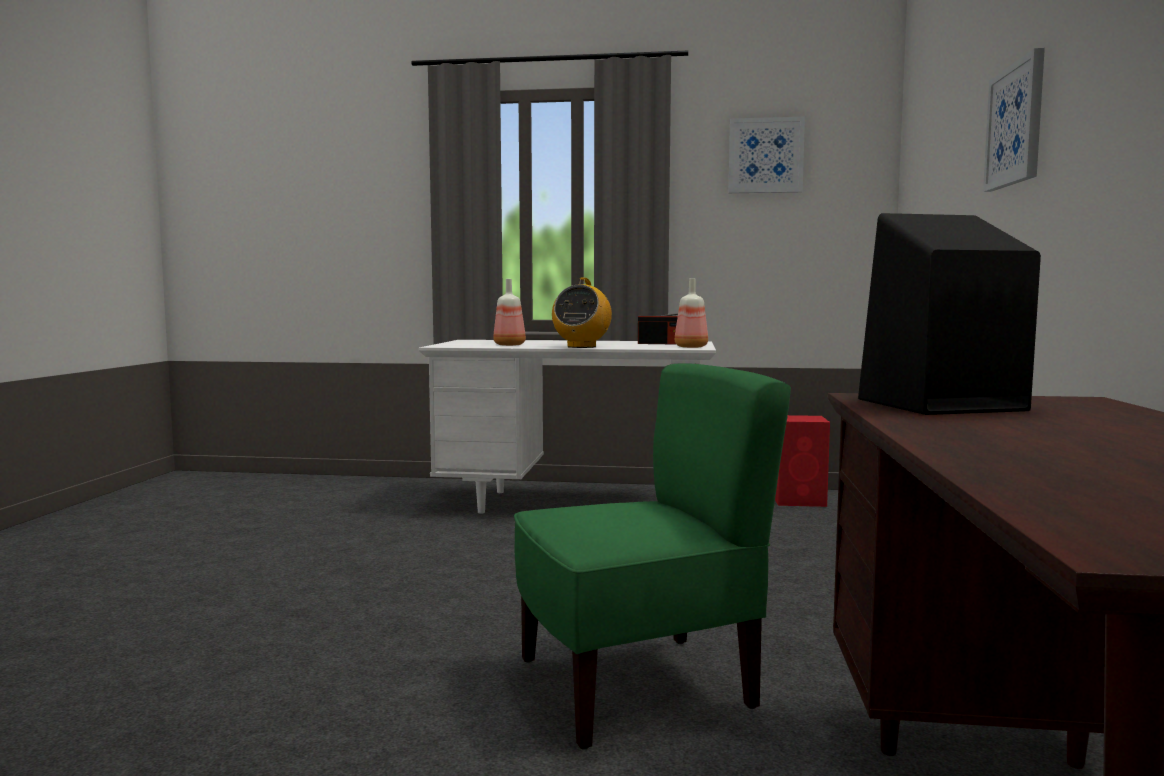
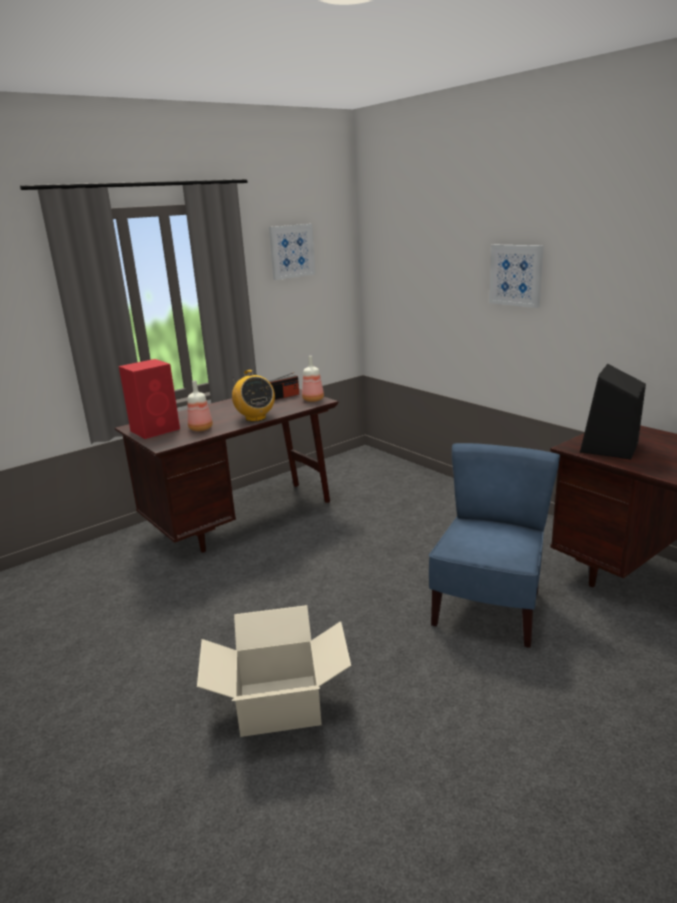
camera: 45 degrees left, 15 degrees up
(241, 633) = (279, 704): none -> cardboard box
(574, 504) = (243, 519): white desk -> brown desk
(636, 686) = (489, 609): green chair -> blue chair
(800, 500) = (344, 466): red speaker -> red speaker (156, 429)

